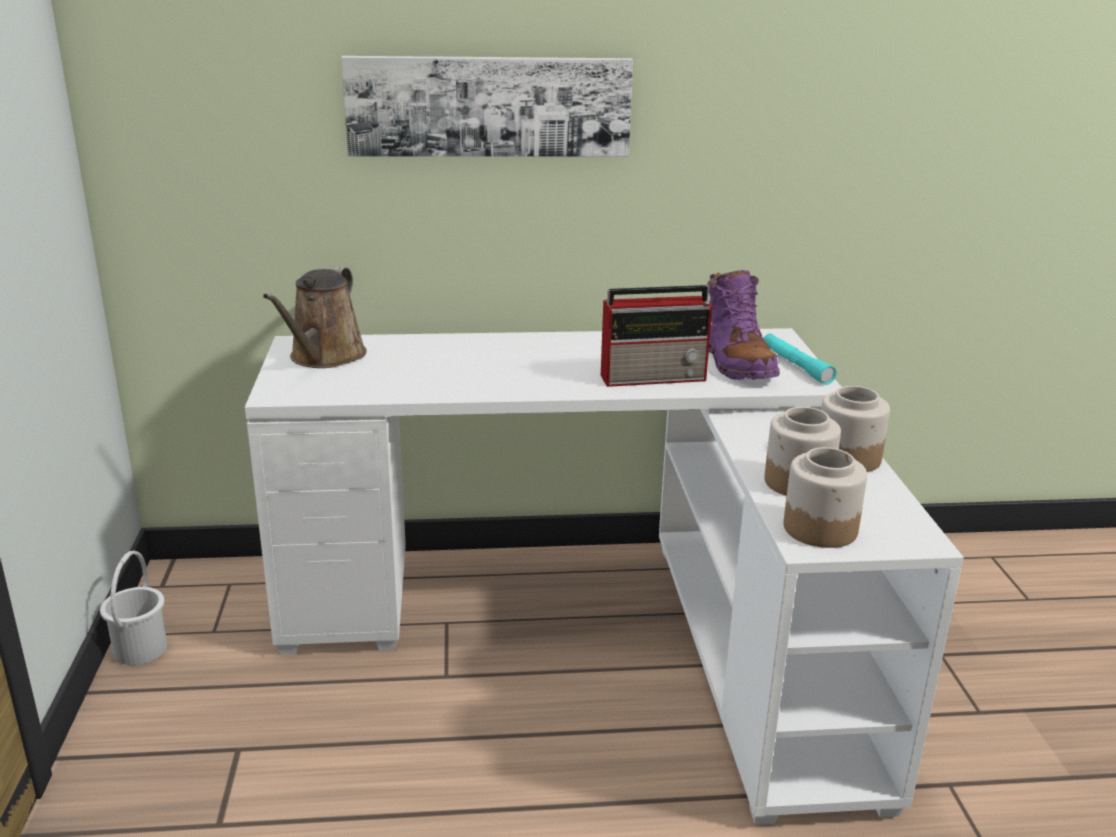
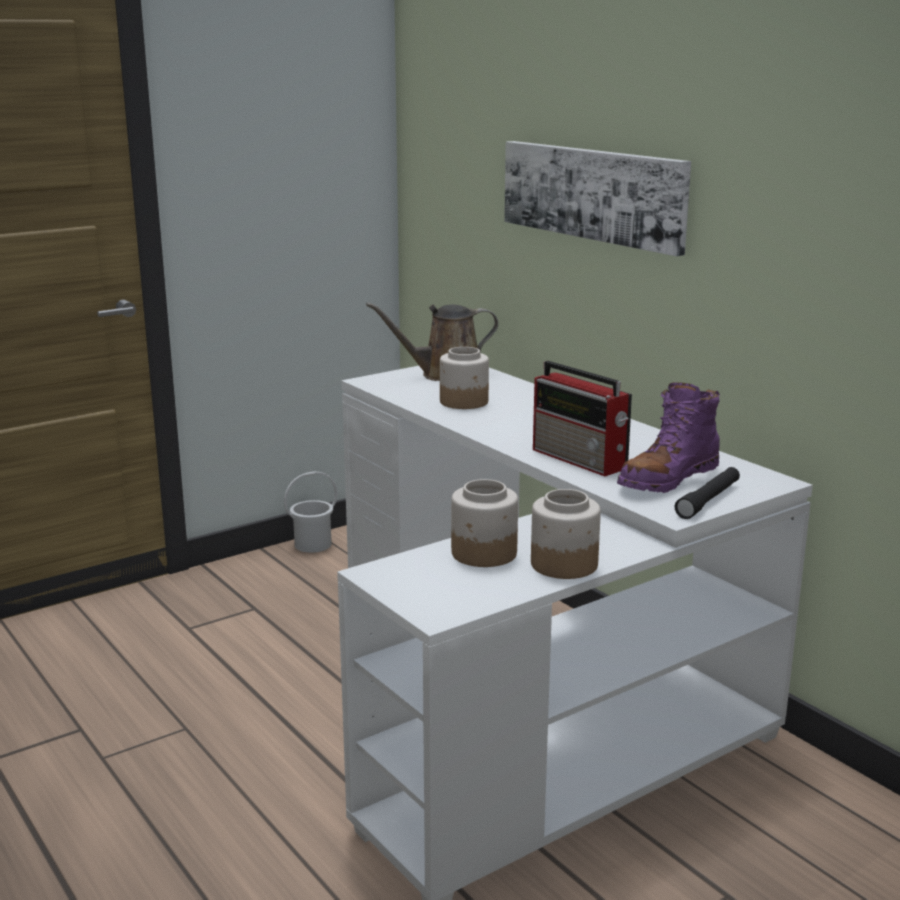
camera: 60 degrees right, 5 degrees down
(796, 365) = (708, 500): turquoise flashlight -> black flashlight
(821, 528) = (409, 573): jar -> jar (464, 402)

